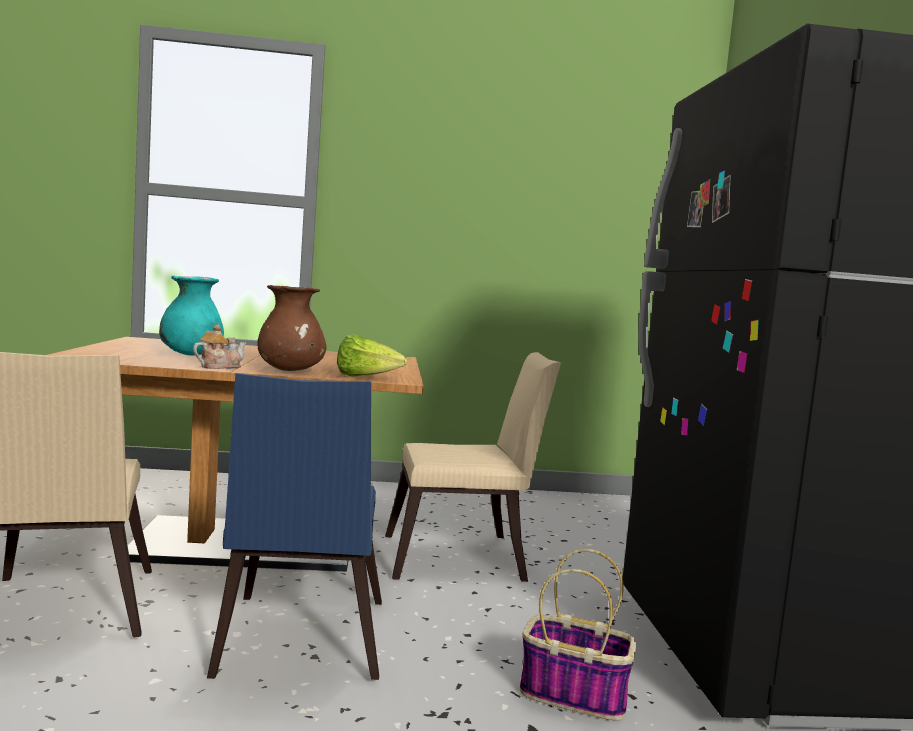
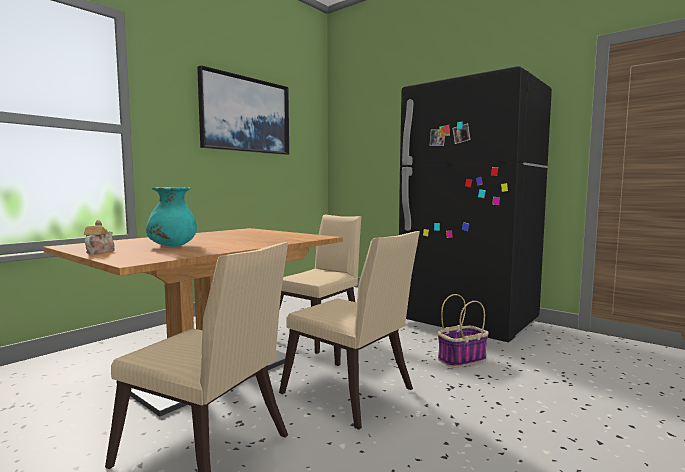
camera: 45 degrees left, 0 degrees up
(219, 367) = (235, 247): teapot -> teapot (99, 252)
(290, 370) = (269, 242): brown vase -> none
(299, 643) = (352, 395): blue chair -> beige chair
(365, 377) = (310, 238): lettuce -> none
(511, 175) = (245, 115): none -> picture

